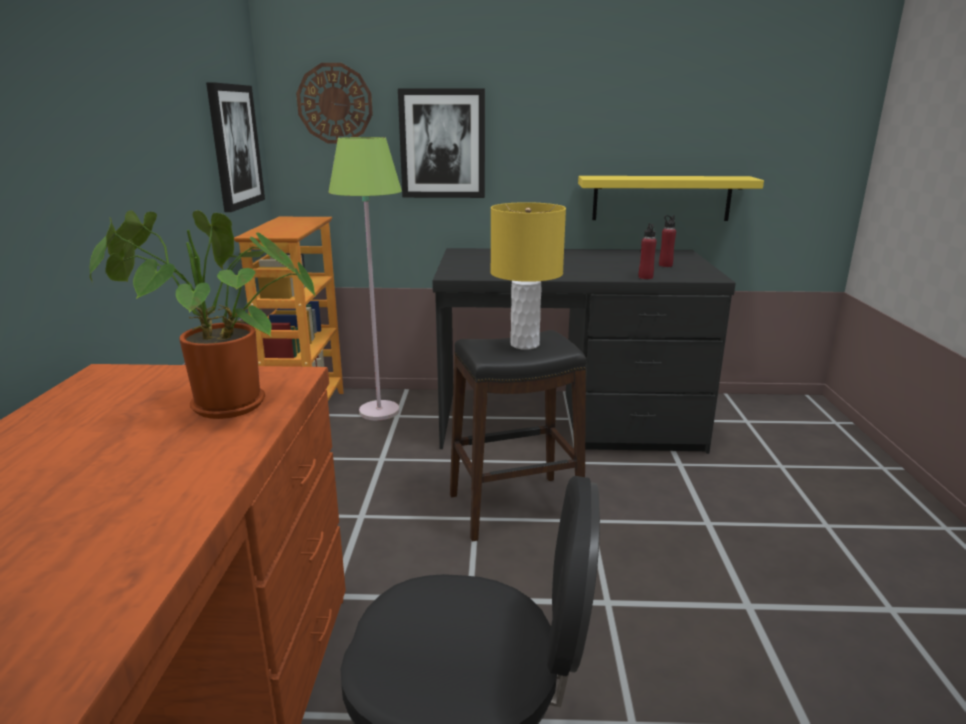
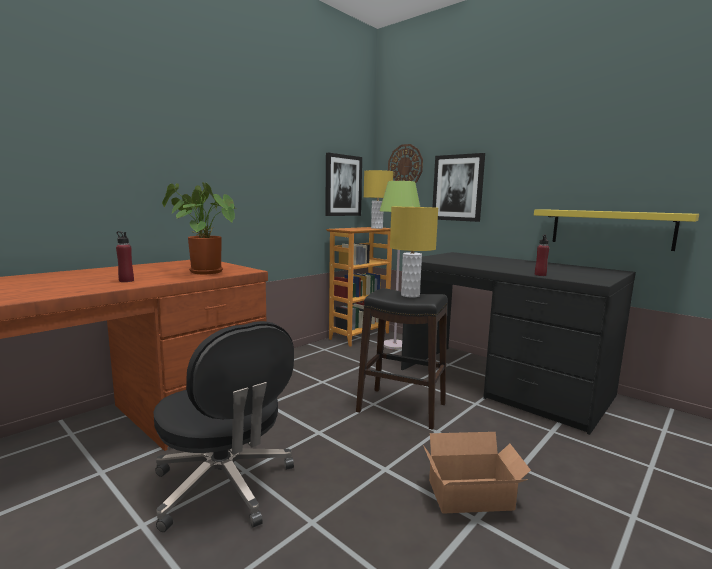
camera: 40 degrees right, 10 degrees down
(304, 220) = (377, 228): none -> yellow table lamp
(665, 265) = (578, 273): red bottle -> red bottle (126, 281)
(717, 582) = (473, 497): none -> cardboard box

